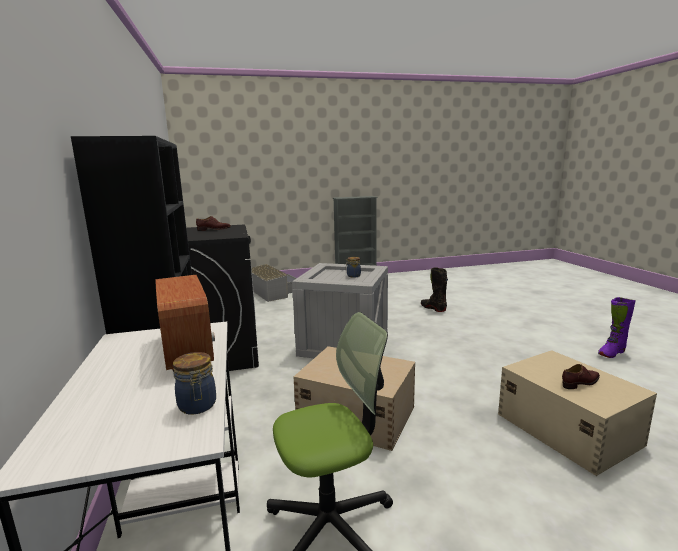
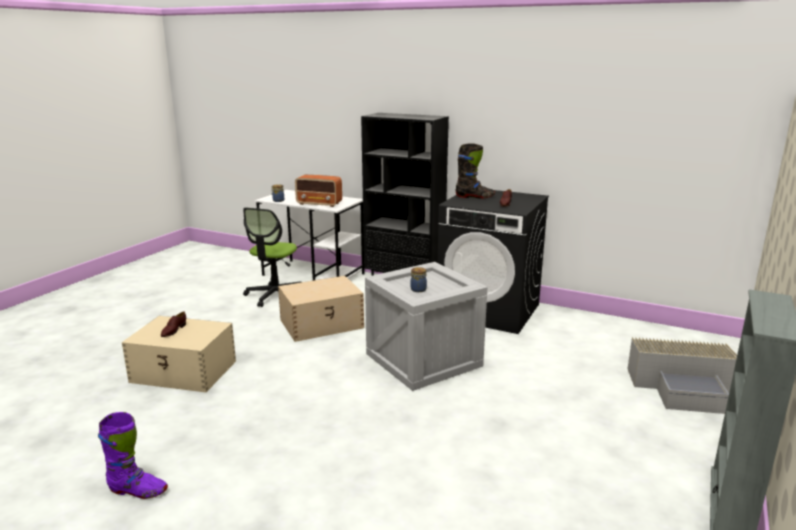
camera: 130 degrees right, 5 degrees up
(433, 308) = (439, 472): black boot -> black boot (475, 197)
(611, 353) = (138, 491): purple boot -> purple boot turned 90 degrees clockwise

